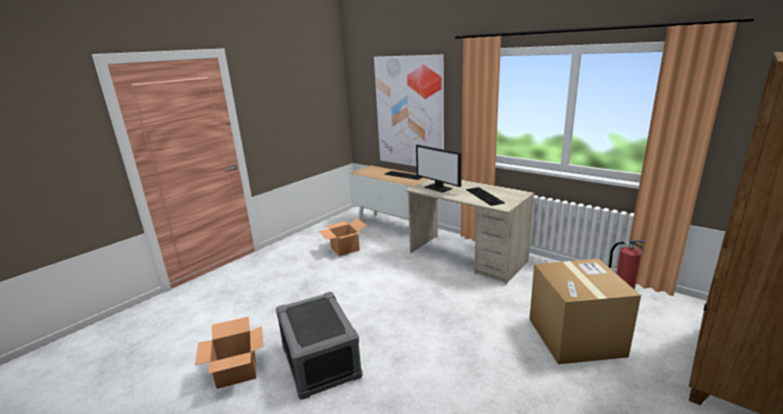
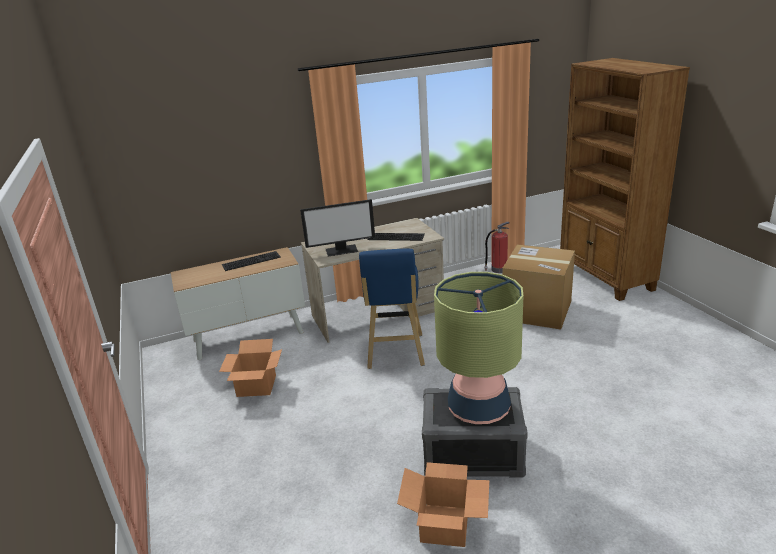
camera: 60 degrees left, 5 degrees up
(314, 323) = (479, 409): none -> table lamp
(409, 112) = (228, 176): picture -> none
(422, 283) = (395, 353): none -> blue stool

